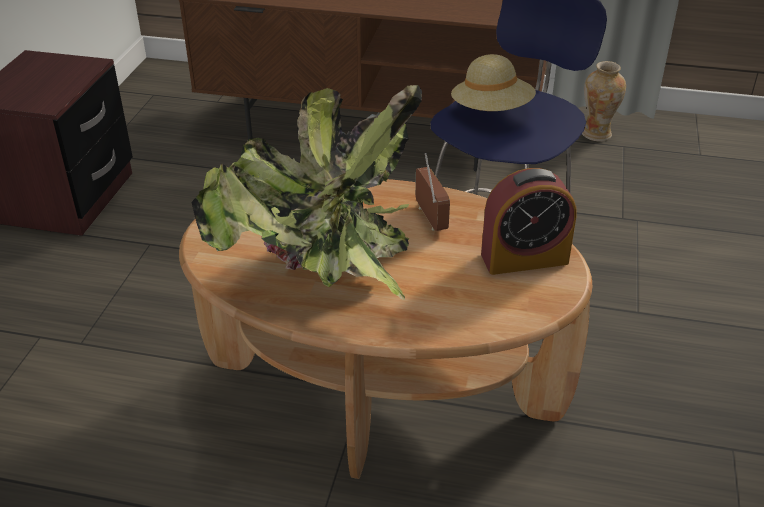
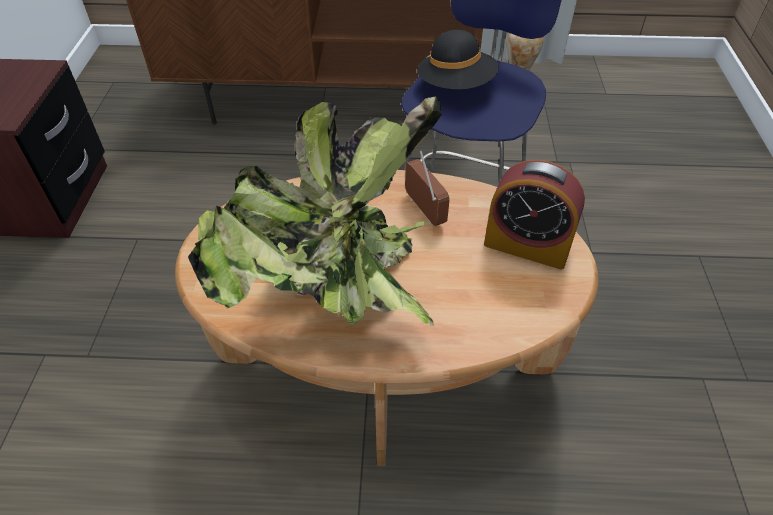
camera: 10 degrees left, 10 degrees up
(491, 111) = (456, 86): beige hat -> black hat
(524, 258) = (527, 246): alarm clock -> alarm clock turned 45 degrees clockwise

